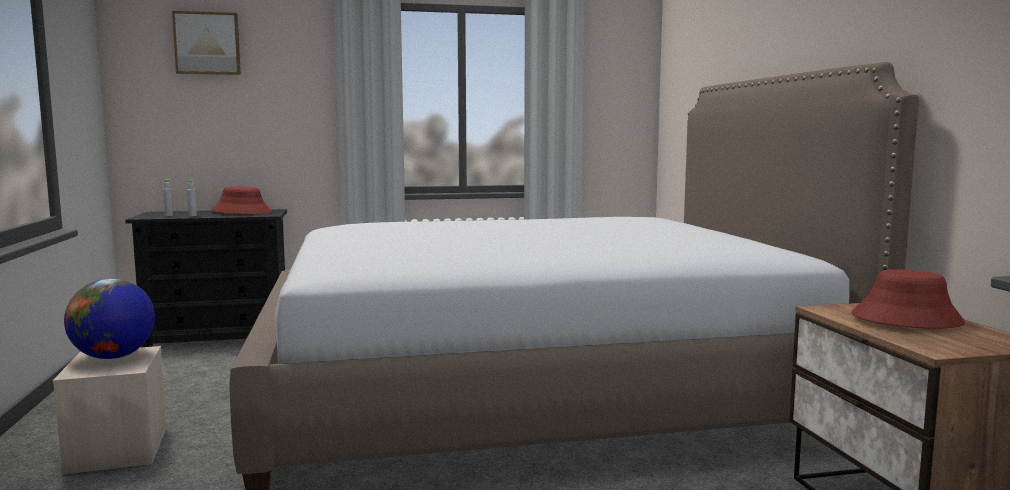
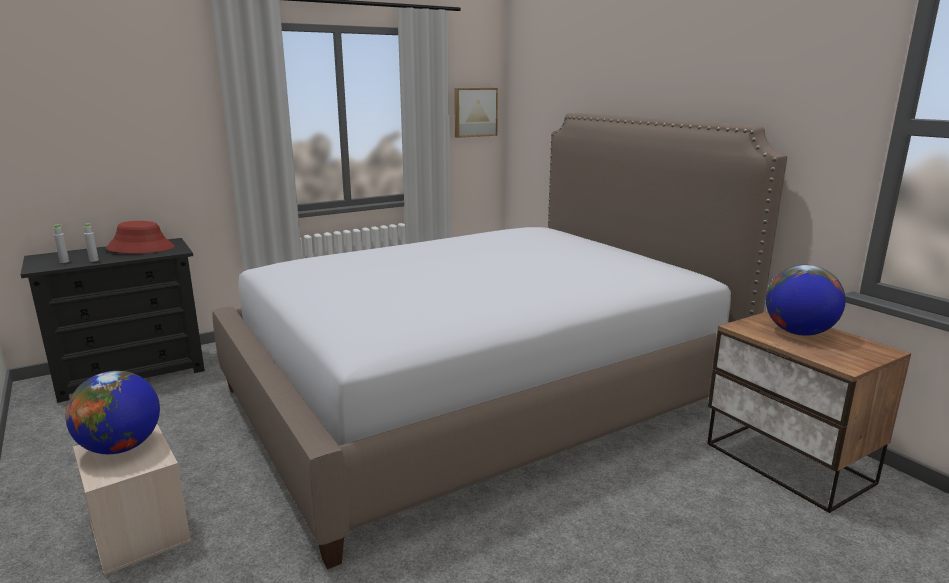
camera: 20 degrees left, 10 degrees up
(207, 43) = (71, 68): picture -> picture (474, 112)
(906, 319) = (798, 332): red hat -> globe

